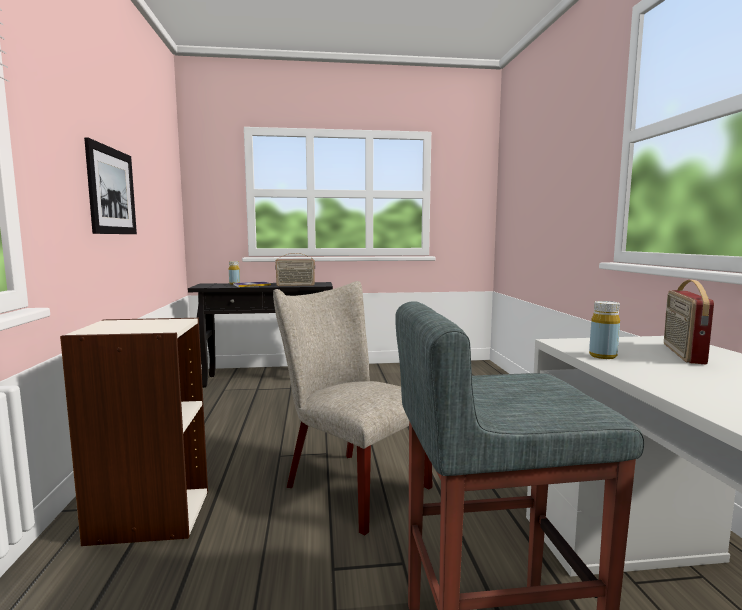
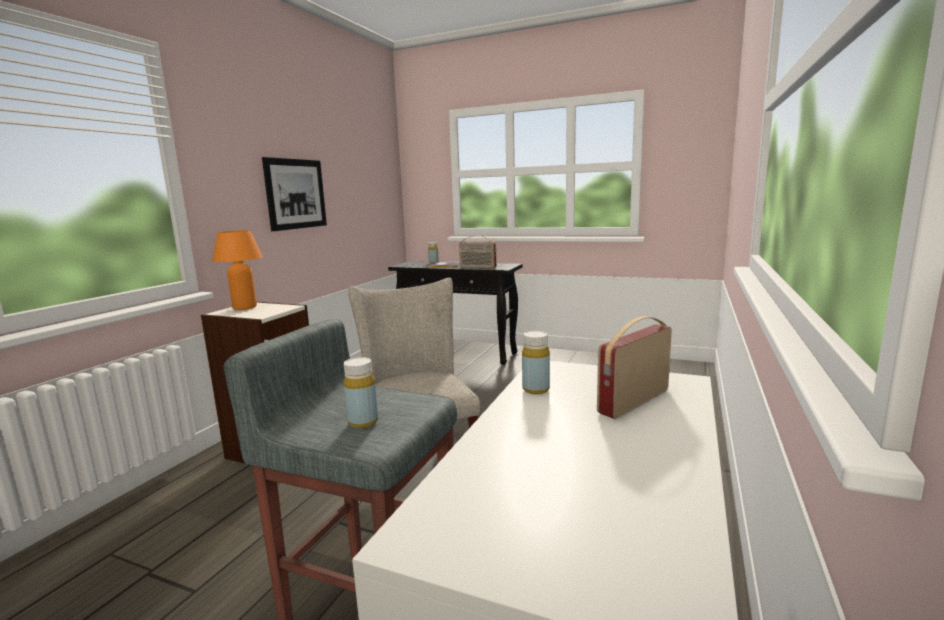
camera: 30 degrees right, 5 degrees up
(113, 325) = (245, 307): none -> orange table lamp
(535, 401) = (363, 422): none -> yellow bottle

